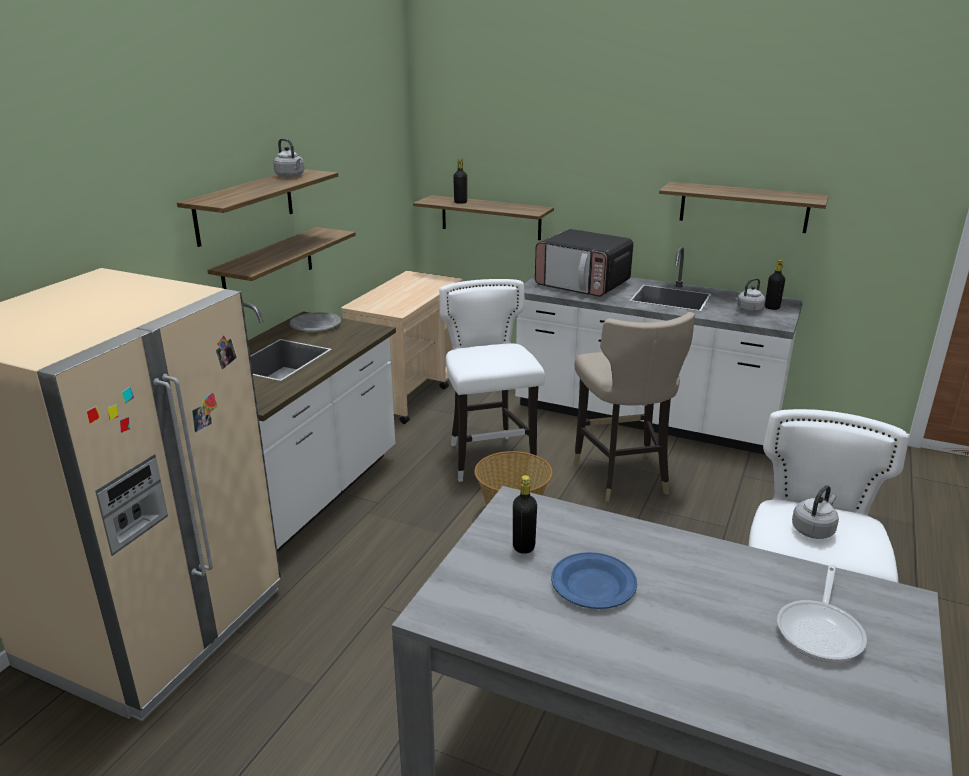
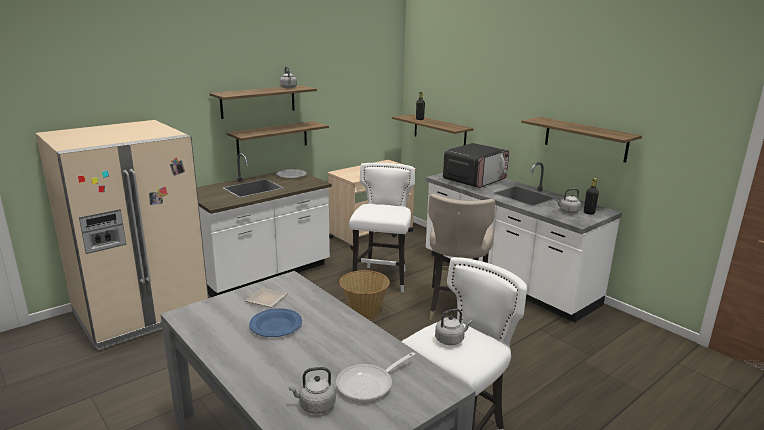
camera: 25 degrees right, 5 degrees down
(523, 547) = (265, 299): black bottle -> plate
(583, 284) = (475, 180): microwave -> microwave turned 105 degrees counterclockwise
(801, 690) = (315, 406): none -> grey kettle

